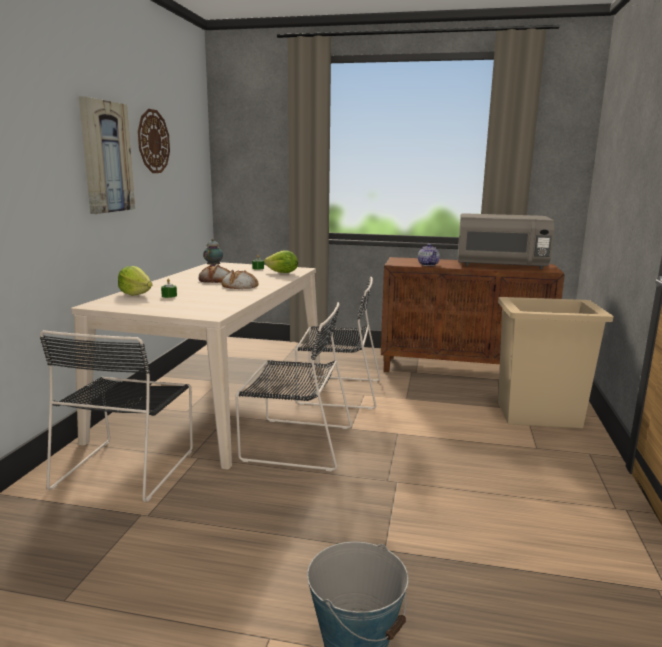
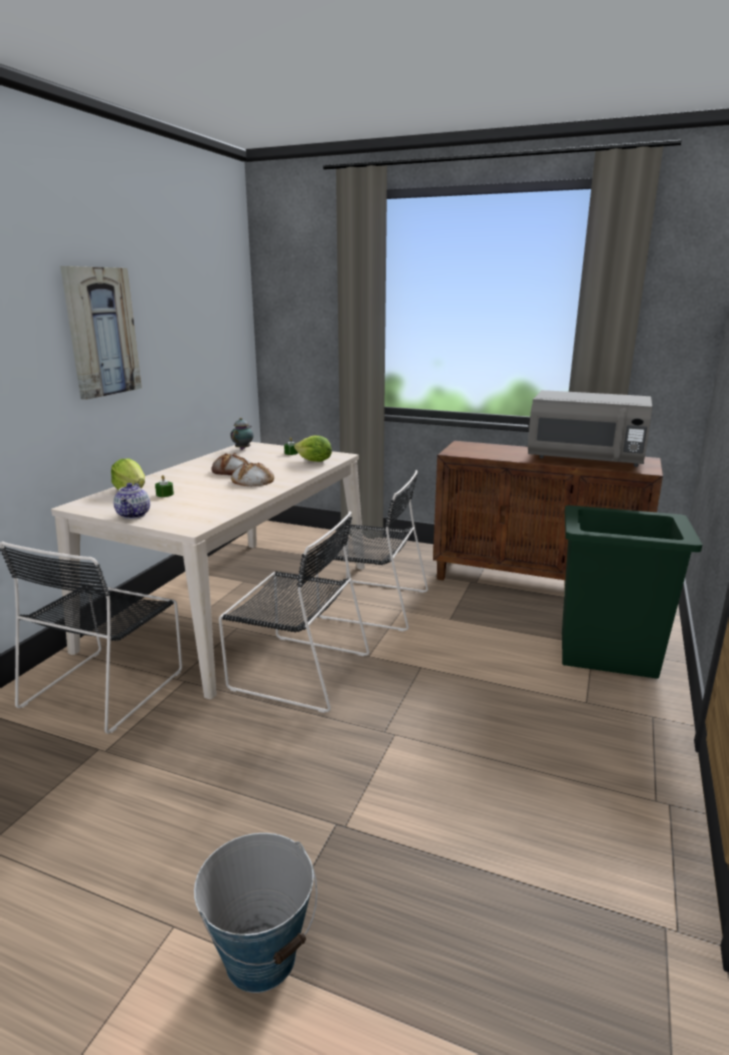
camera: 10 degrees right, 5 degrees up
(153, 141) = (168, 306): wall clock -> none
(428, 264) = (493, 455): teapot -> teapot (134, 514)
(539, 415) = (608, 655): beige trash can -> green trash can

